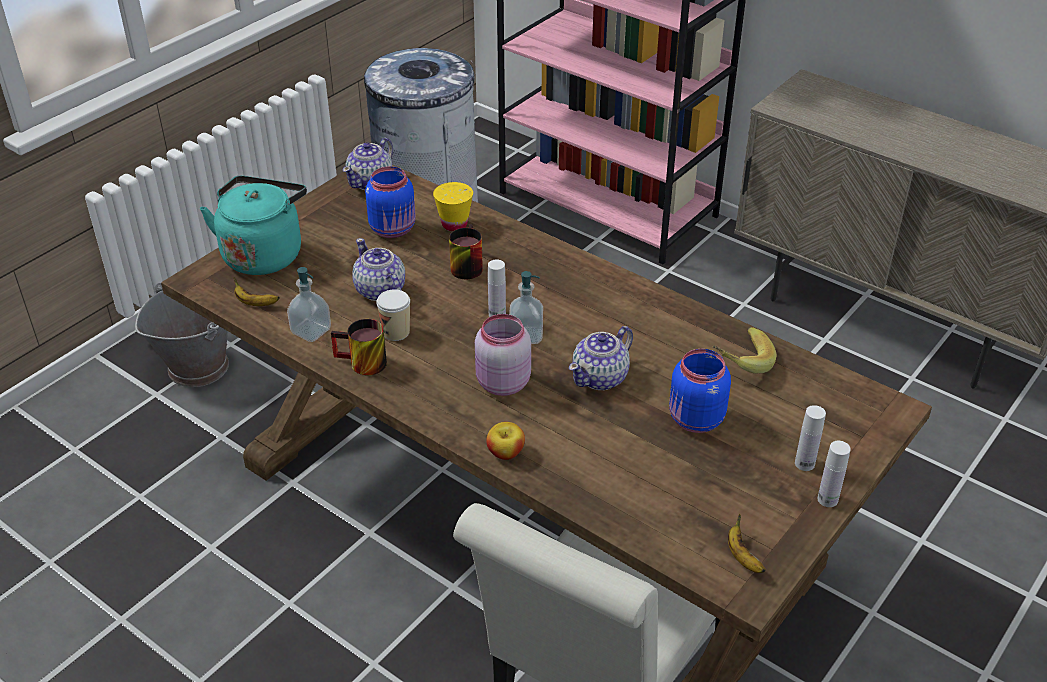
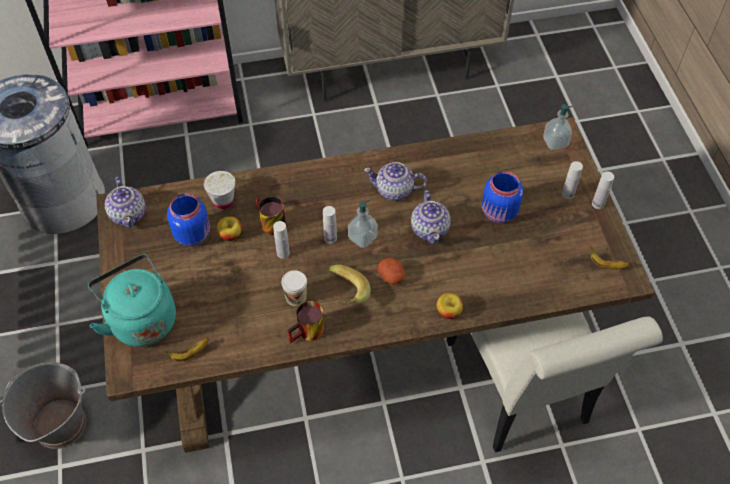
camera: 50 degrees left, 15 degrees up
(311, 331) = (250, 340): soap dispenser -> soap dispenser (555, 142)
(380, 291) = (248, 280): teapot -> teapot (395, 190)
(420, 251) = (230, 235): none -> apple
(439, 294) = (283, 253): none -> white bottle
(454, 224) = (223, 201): yellow cup -> white cup
(501, 383) = (391, 276): pink jar -> potato
(739, 362) = (474, 163): banana -> banana (344, 294)

